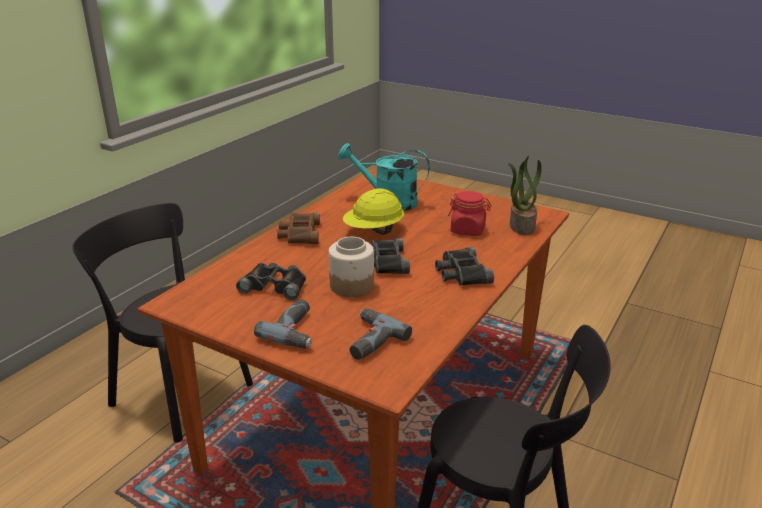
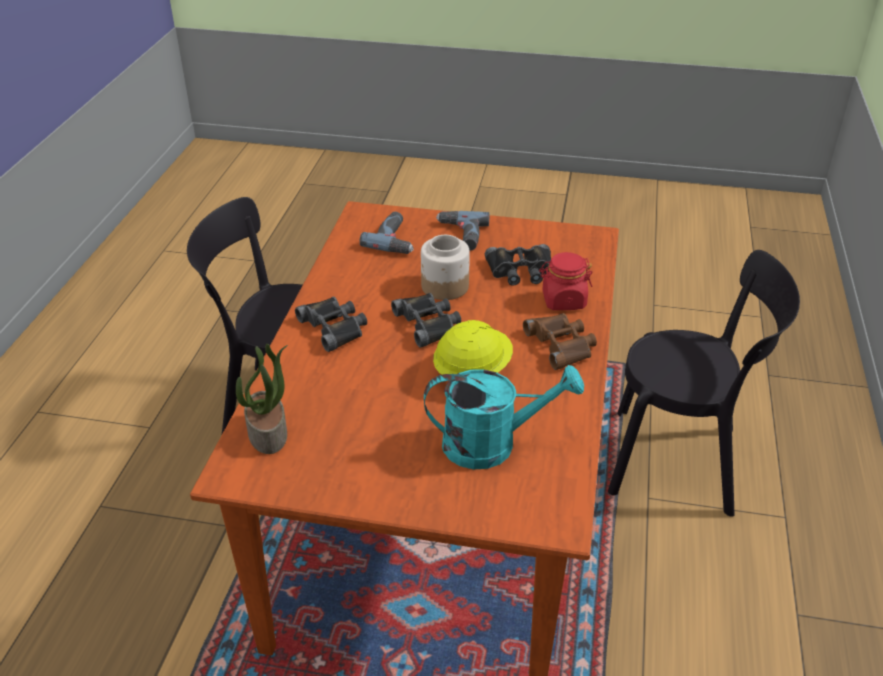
camera: 160 degrees right, 10 degrees up
(468, 230) = (345, 404): red jar -> red jar (563, 300)

